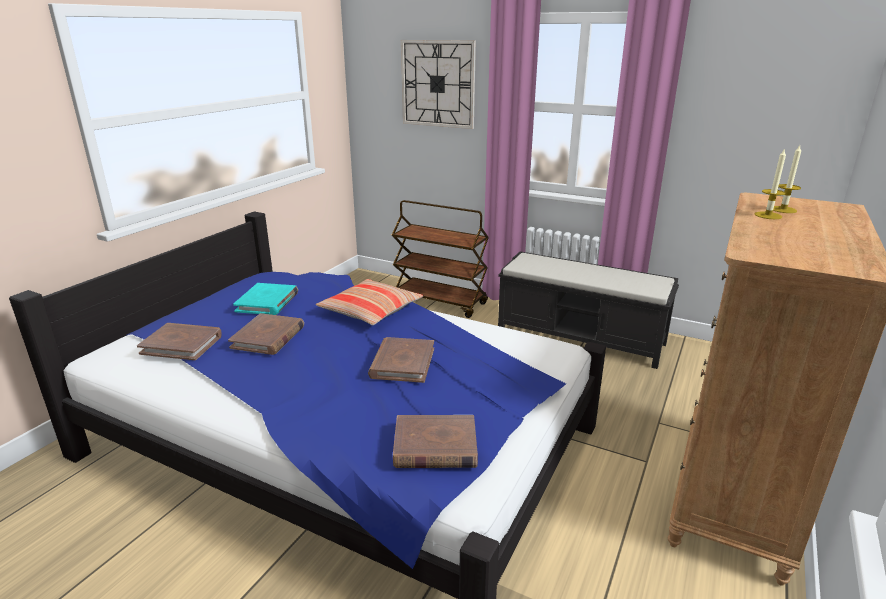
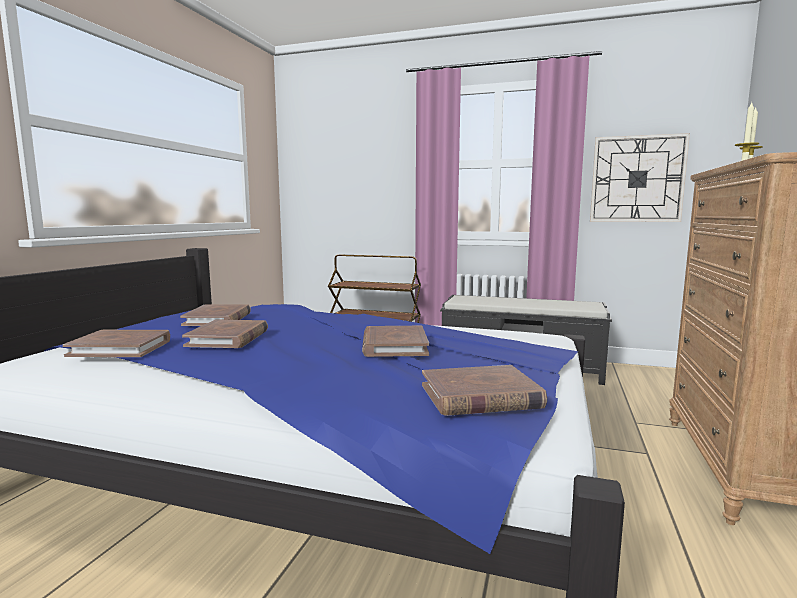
camera: 10 degrees left, 15 degrees down
(267, 302) = (218, 319): turquoise book -> brown book
(370, 311) = (335, 321): pillow -> none
(438, 84) = (366, 153): wall clock -> wall clock (637, 179)

